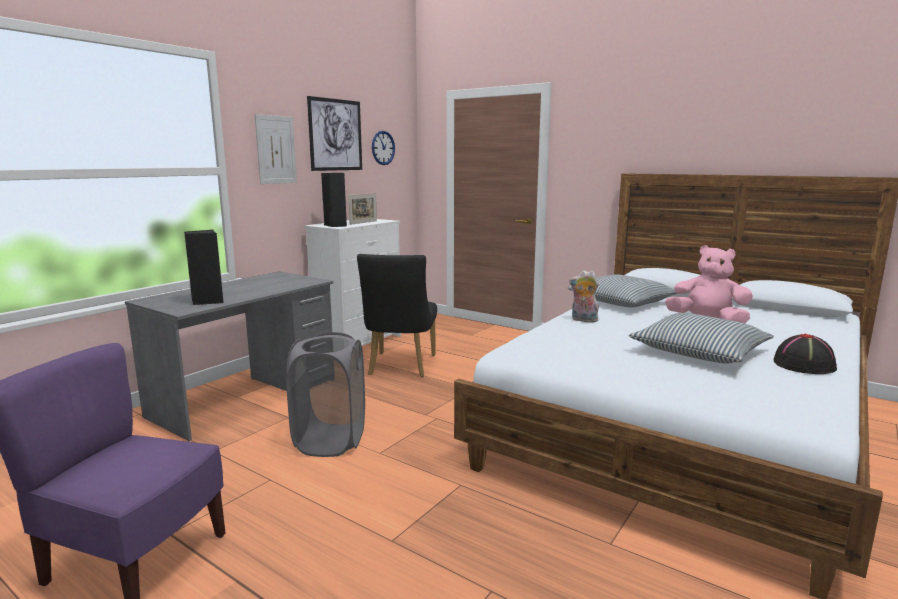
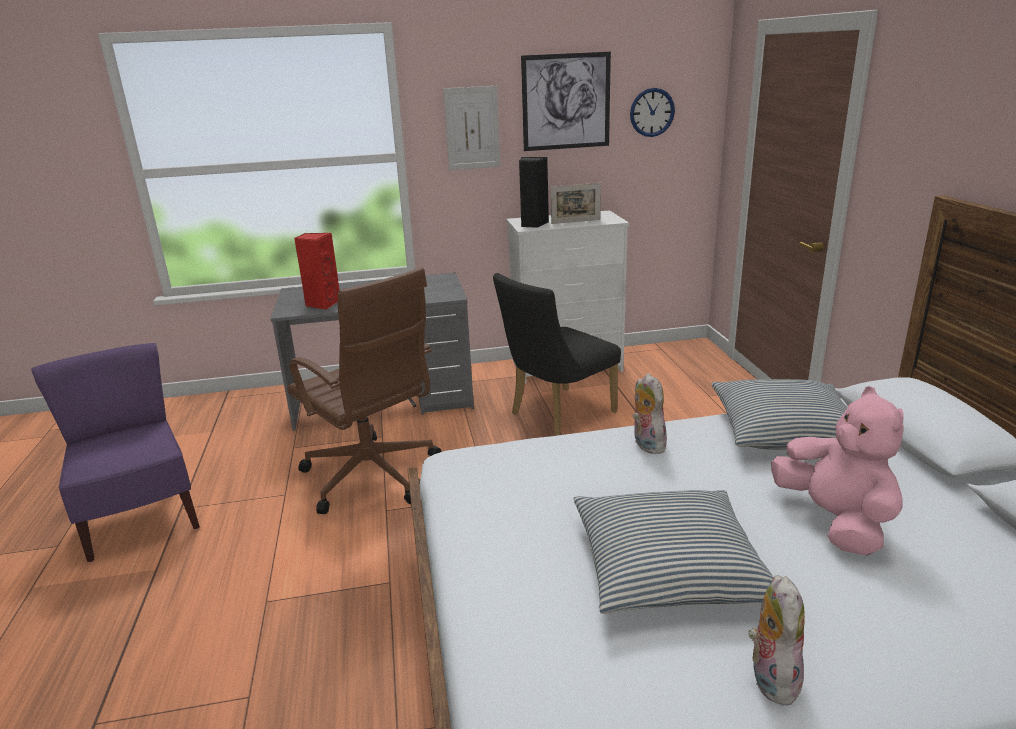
camera: 45 degrees right, 10 degrees up
(207, 301) = (322, 304): black speaker -> red speaker
(331, 440) = (373, 477): grey laundry basket -> brown office chair
(804, 365) = (770, 677): black hat -> plush toy

